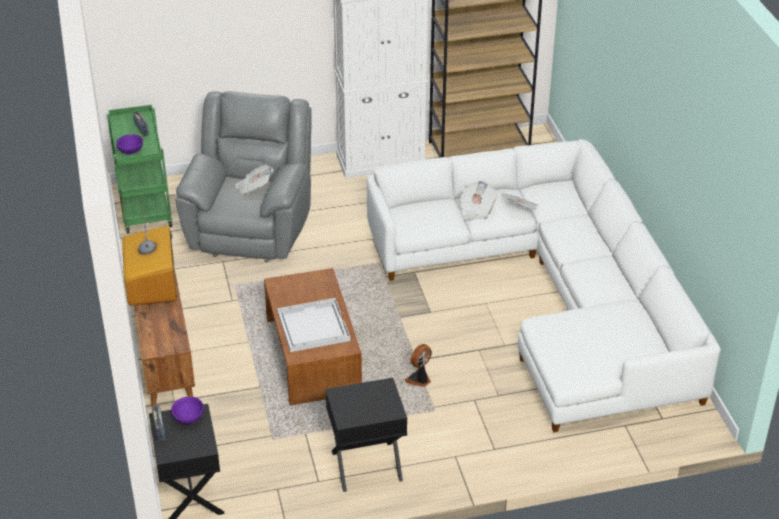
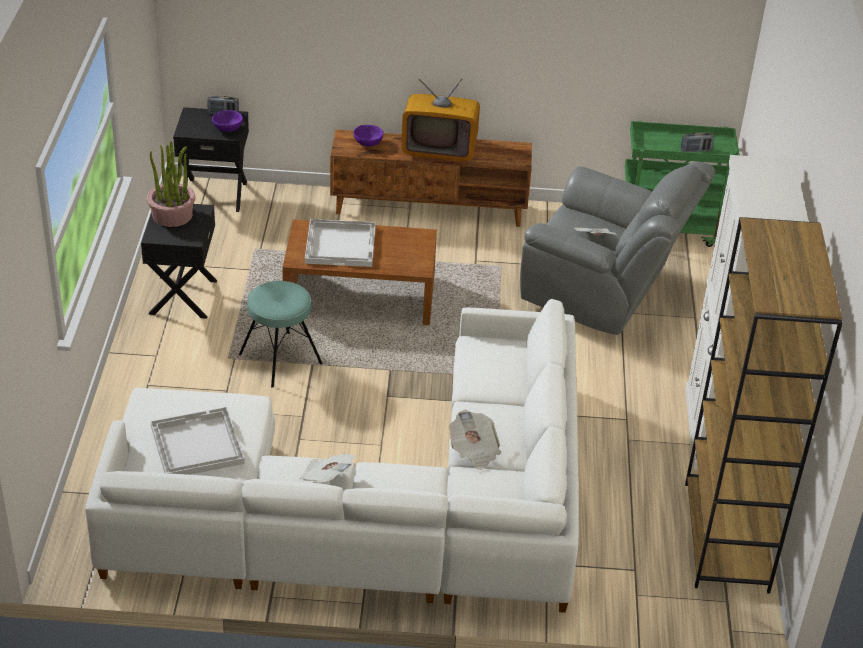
camera: 105 degrees right, 0 degrees up
(131, 150) = (654, 138): purple bowl -> purple bowl (368, 143)
(355, 410) = (172, 215): none -> potted plant
(419, 380) = (280, 359): fan -> turquoise stool
(476, 210) = (491, 412): newspaper -> newspaper (326, 478)
(605, 333) = (196, 444): none -> white tray

